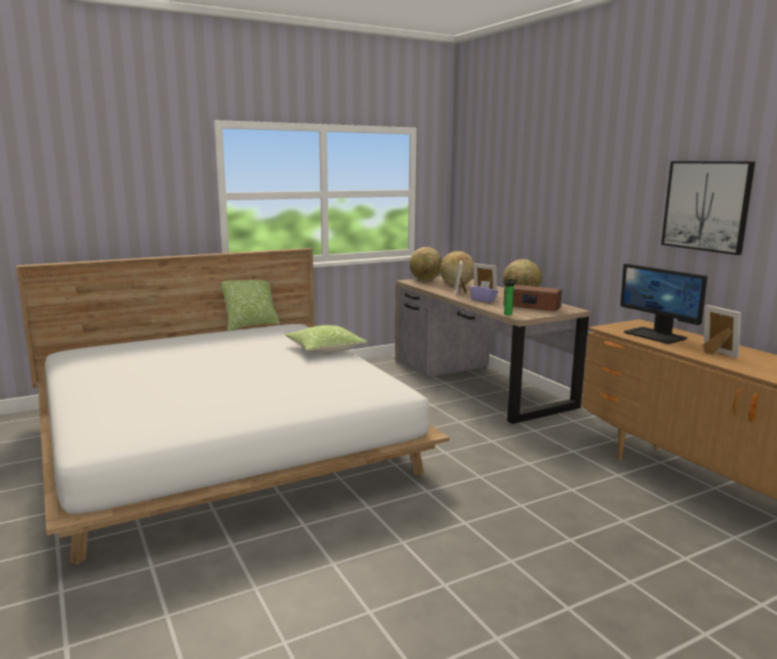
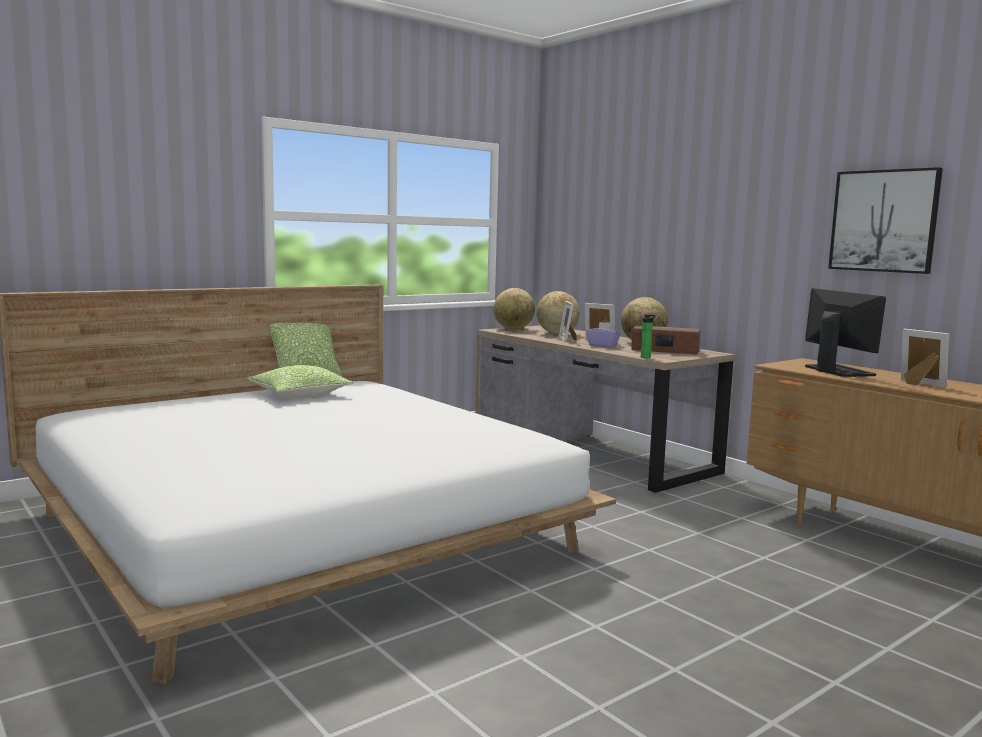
camera: 10 degrees left, 5 degrees down
(325, 349) = (425, 403): pillow -> pillow (299, 394)
(656, 335) = (837, 371): monitor -> monitor turned 150 degrees counterclockwise

